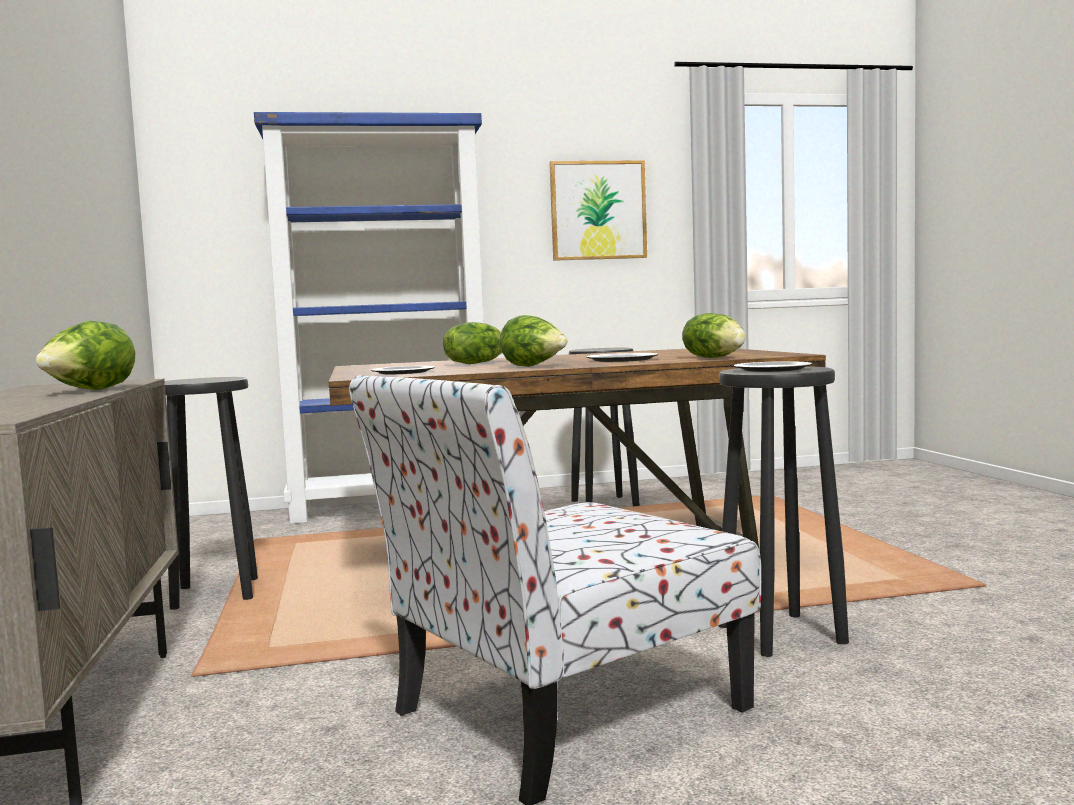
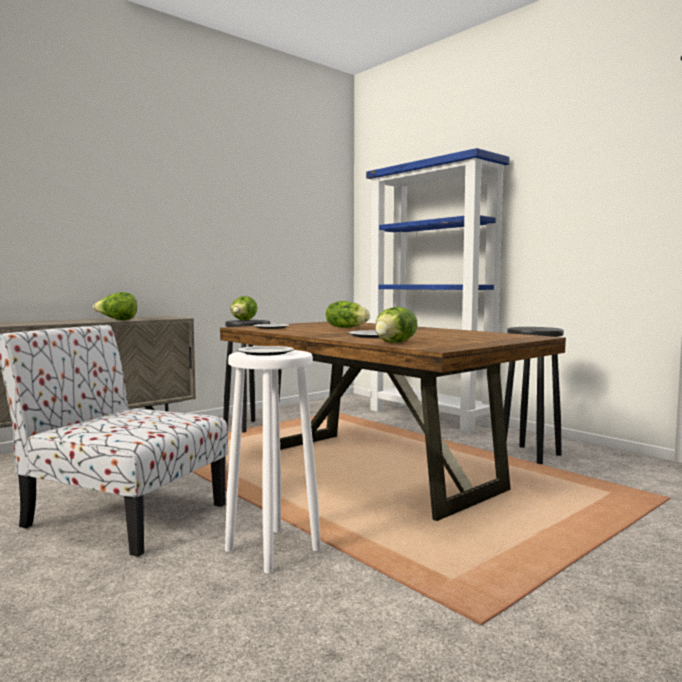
camera: 60 degrees right, 0 degrees up
(534, 366) = (311, 333): lettuce -> lettuce (243, 320)
(598, 210) = (606, 208): picture -> none
(779, 634) = (272, 549): black stool -> white stool

